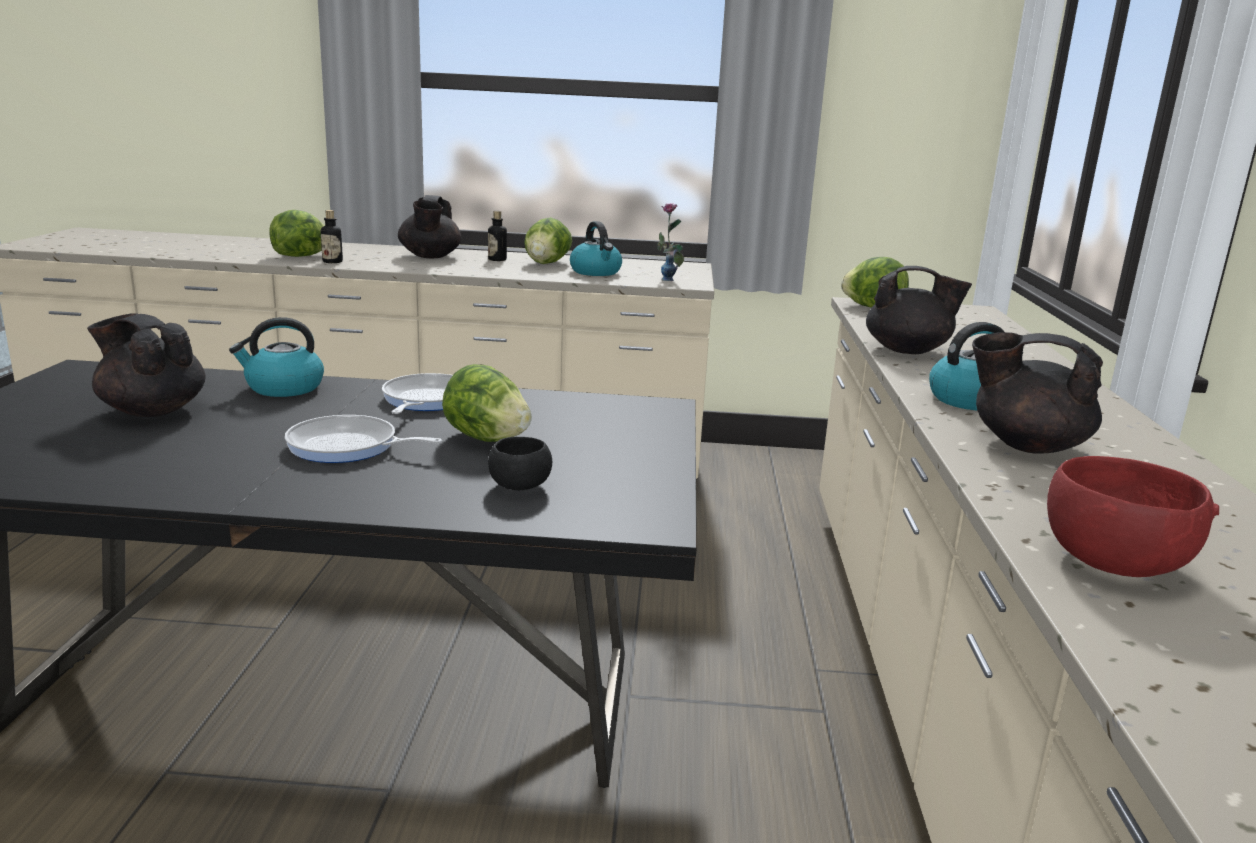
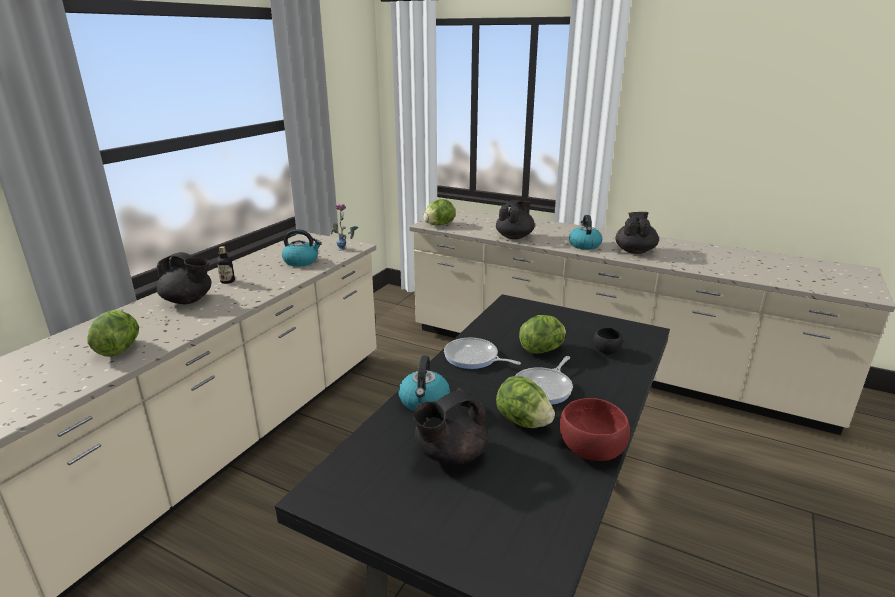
camera: 65 degrees left, 5 degrees up
(332, 262) = (163, 338): bottle -> none
(546, 263) = (259, 269): lettuce -> lettuce (523, 422)
(1026, 445) = (635, 251): black teapot -> black teapot turned 150 degrees clockwise
(1113, 563) = (731, 268): red bowl -> red bowl (591, 449)

